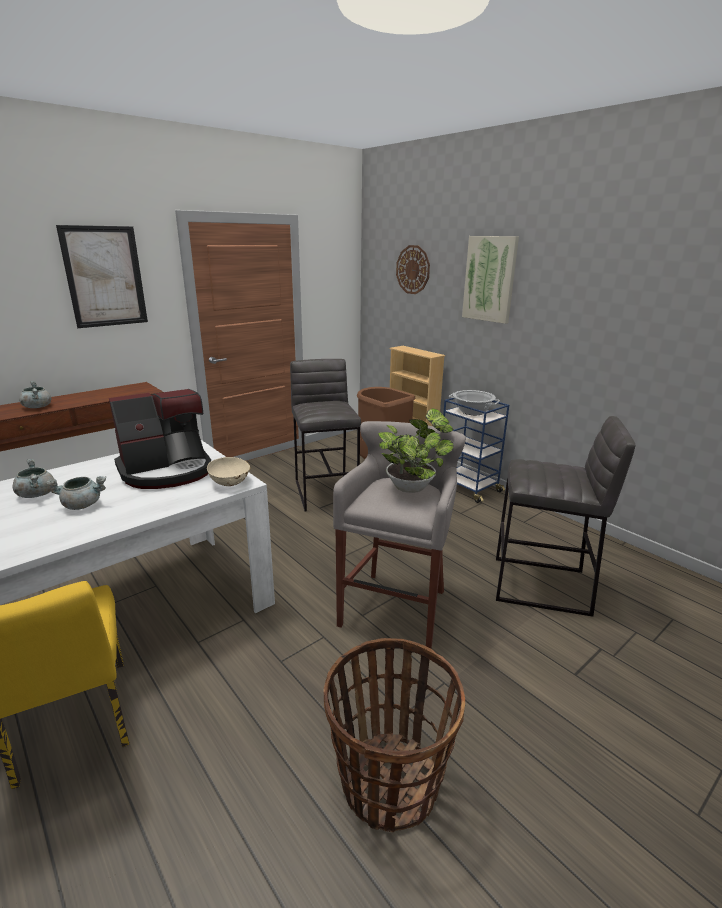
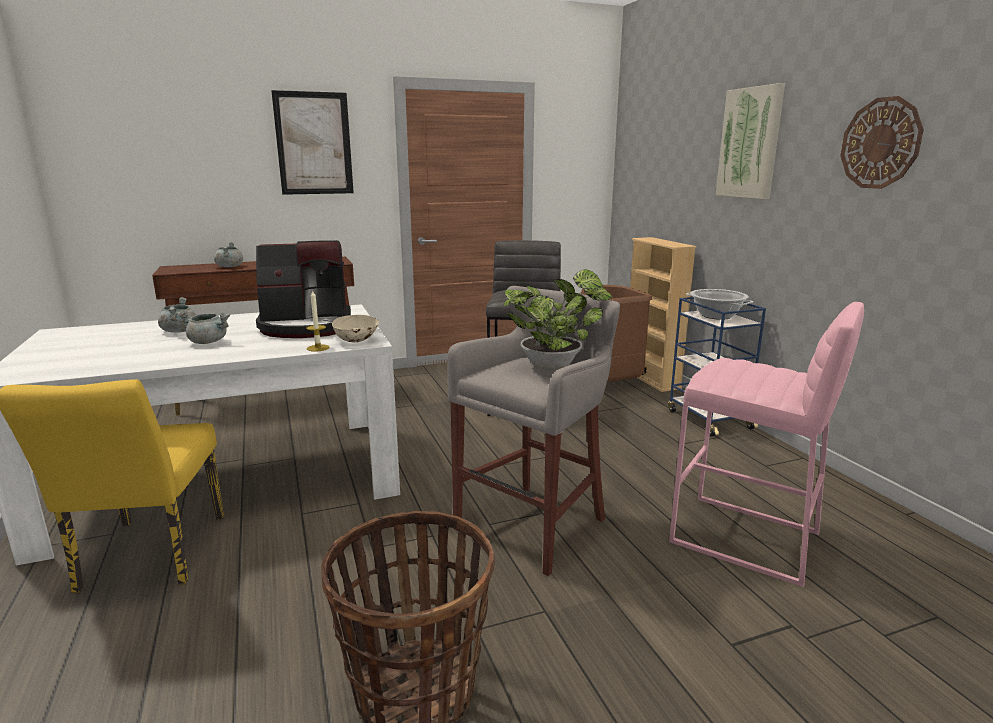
camera: 20 degrees right, 5 degrees down
(201, 497) = (318, 348): none -> candle
(413, 269) = (667, 142): wall clock -> wall clock (880, 143)
(541, 586) = (745, 538): grey stool -> pink stool

